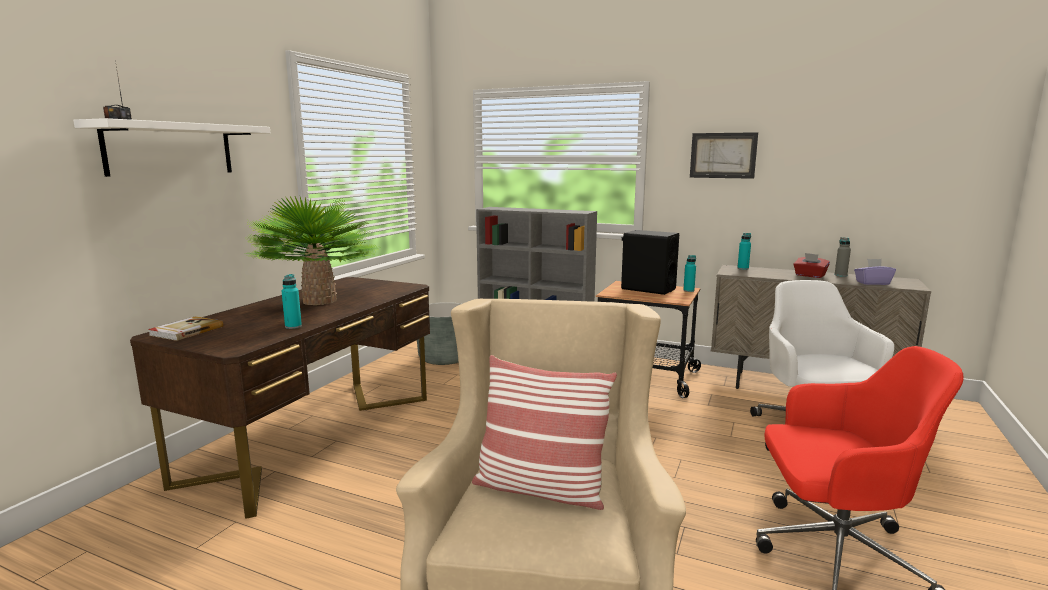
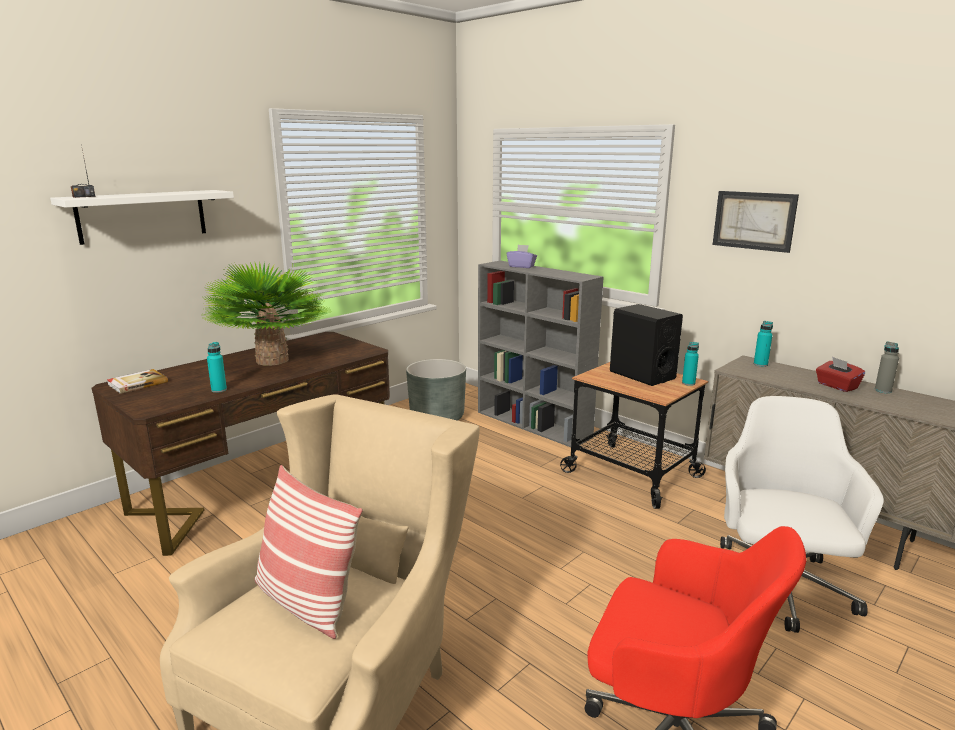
camera: 20 degrees right, 5 degrees up
(872, 283) = (911, 409): purple tissue box -> purple tissue box (521, 266)

